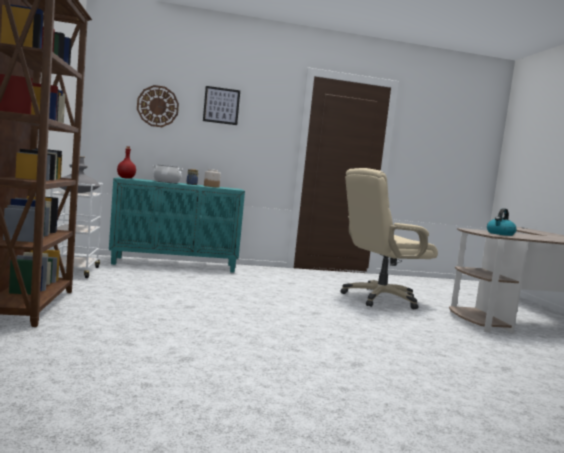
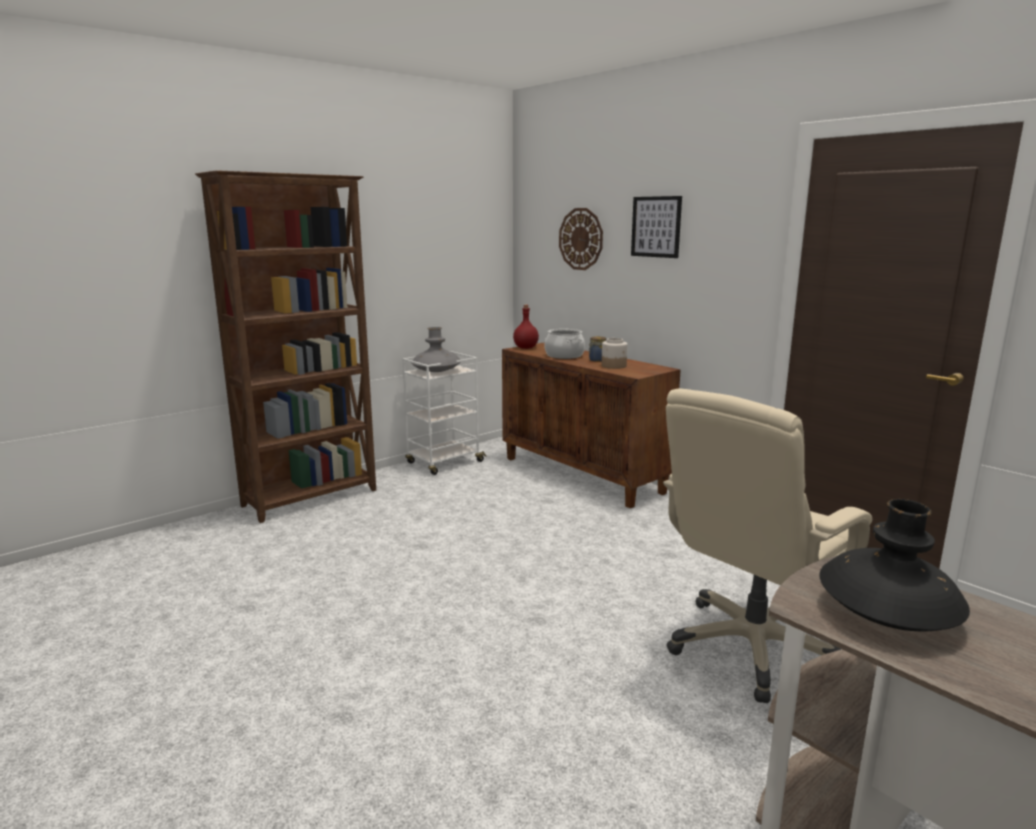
camera: 60 degrees right, 10 degrees up
(175, 264) = (583, 475): turquoise cabinet -> brown cabinet
(380, 299) = (752, 648): beige office chair -> beige office chair turned 75 degrees counterclockwise
(500, 234) = (887, 613): kettle -> black vase

